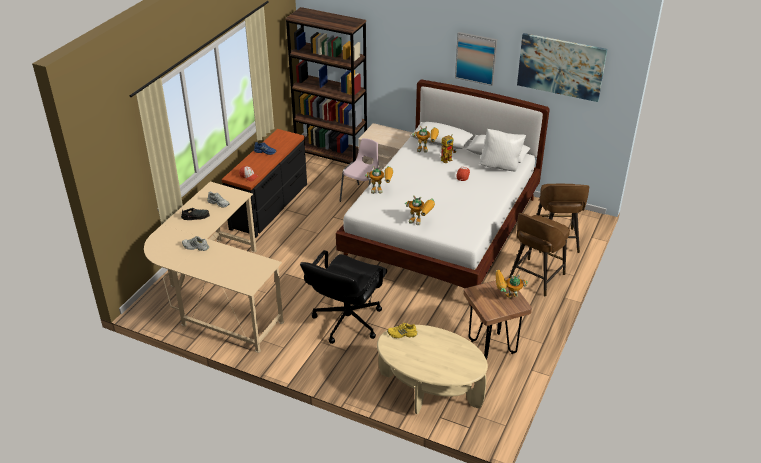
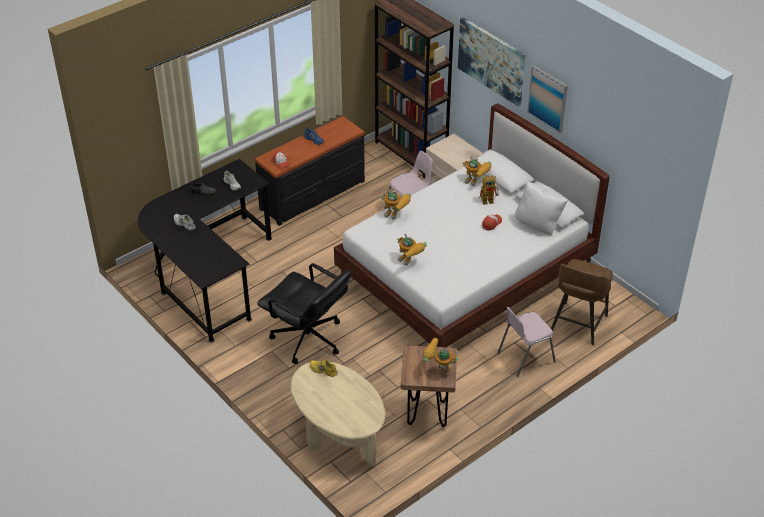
camera: 25 degrees right, 5 degrees up
(217, 296) = (208, 274): beige desk -> black desk
(346, 321) = (308, 339): black office chair -> black office chair turned 105 degrees counterclockwise
(535, 278) = (525, 357): brown stool -> pink chair
(561, 66) = (623, 135): picture -> picture (491, 60)

